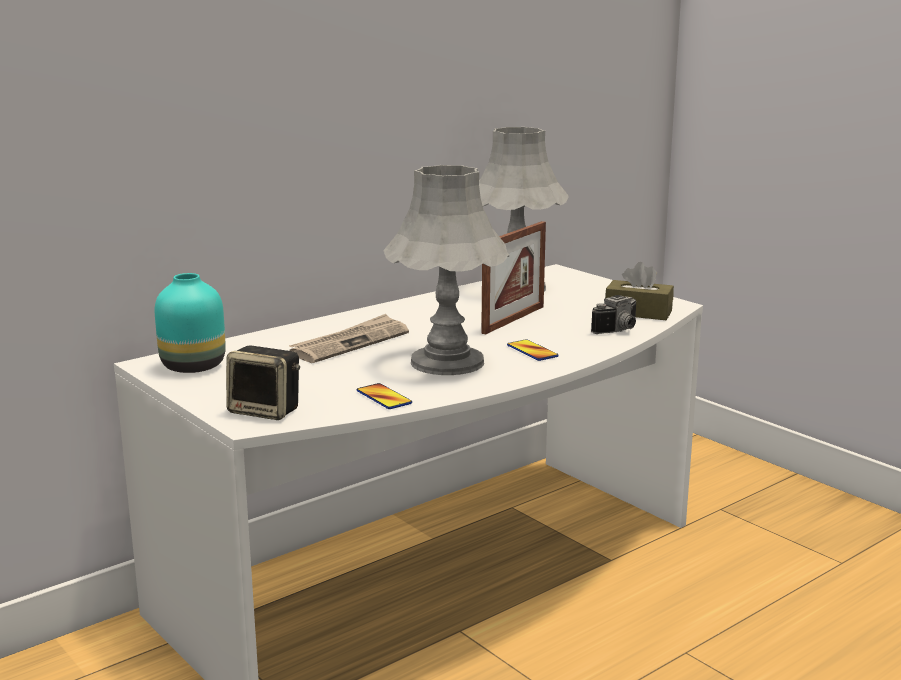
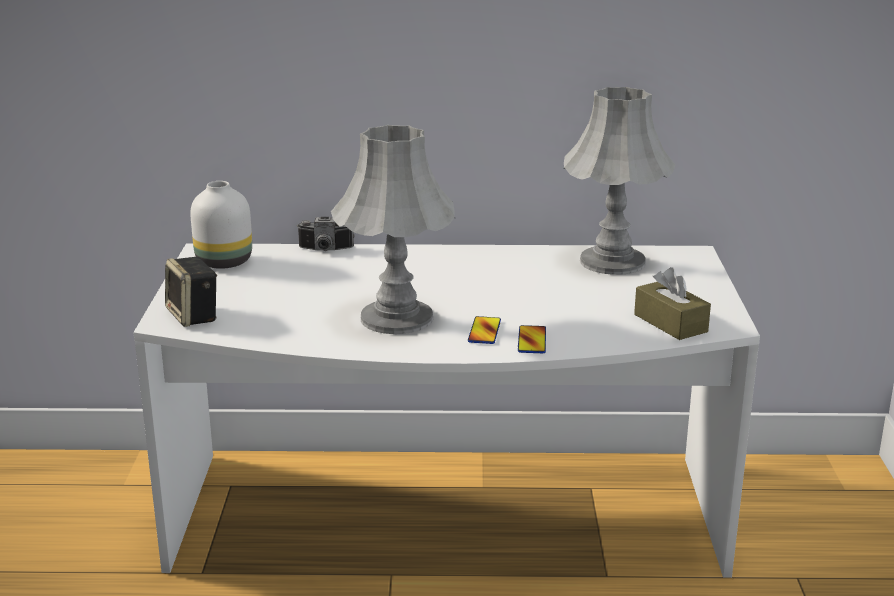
camera: 40 degrees right, 5 degrees up
(195, 366) = (225, 262): turquoise vase -> white vase
(350, 343) = (364, 276): newspaper -> none
(383, 398) = (287, 334): phone -> phone (532, 340)
(513, 319) = (538, 294): picture frame -> none
(620, 330) = (608, 336): camera -> camera (325, 250)

